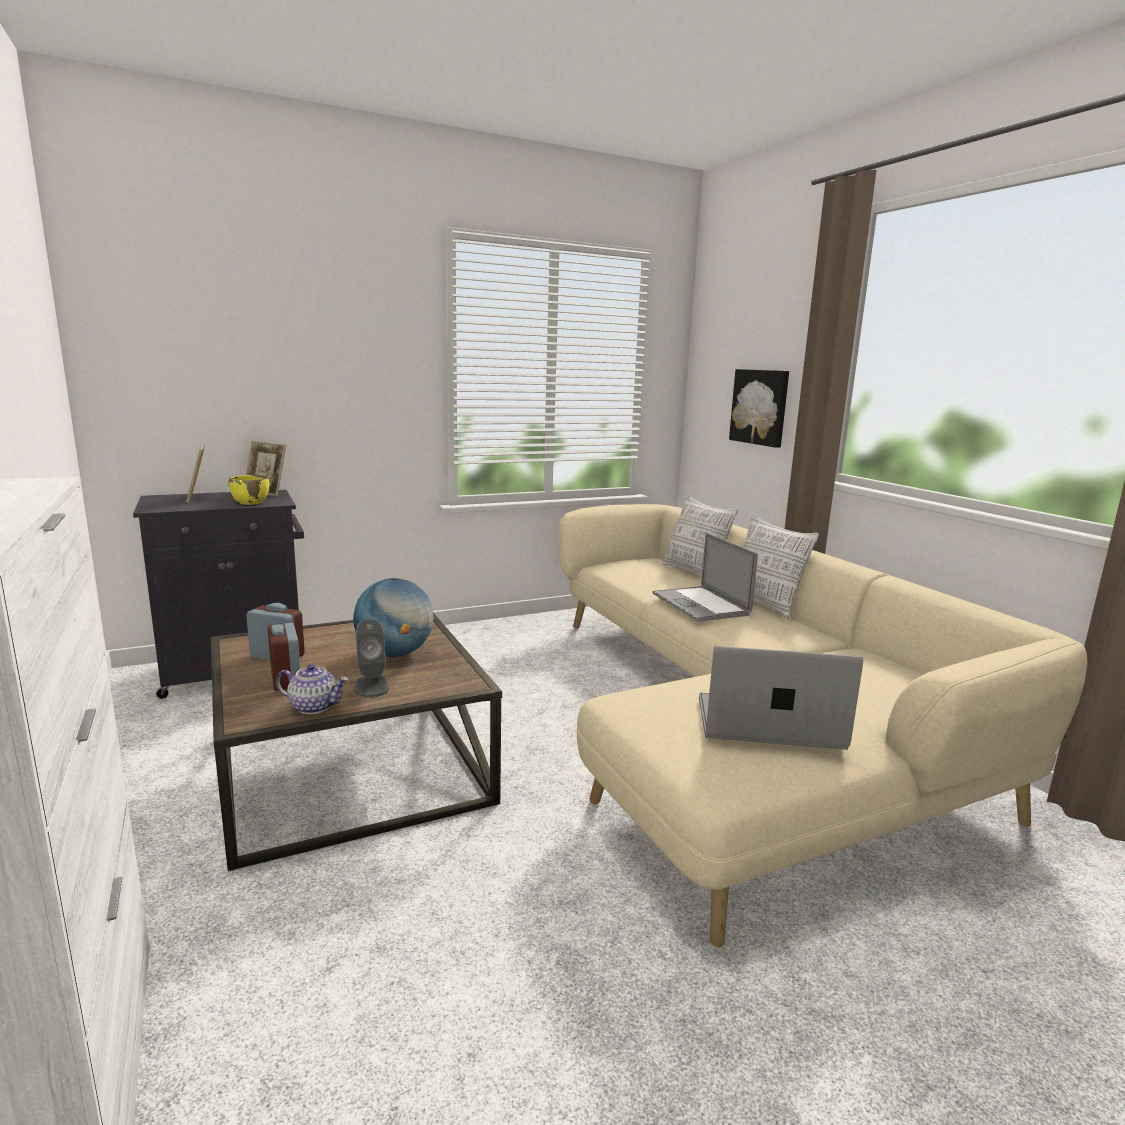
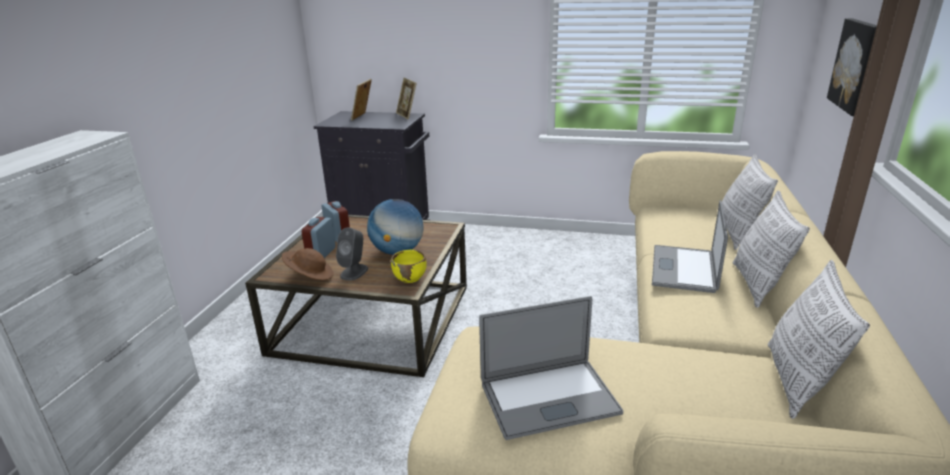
camera: 40 degrees right, 10 degrees up
(251, 502) = (384, 124): yellow bowl -> yellow bowl (410, 278)
(313, 706) = (310, 276): teapot -> brown hat
(768, 723) = (549, 398): laptop -> laptop turned 120 degrees clockwise
(886, 657) = (798, 382): none -> pillow

